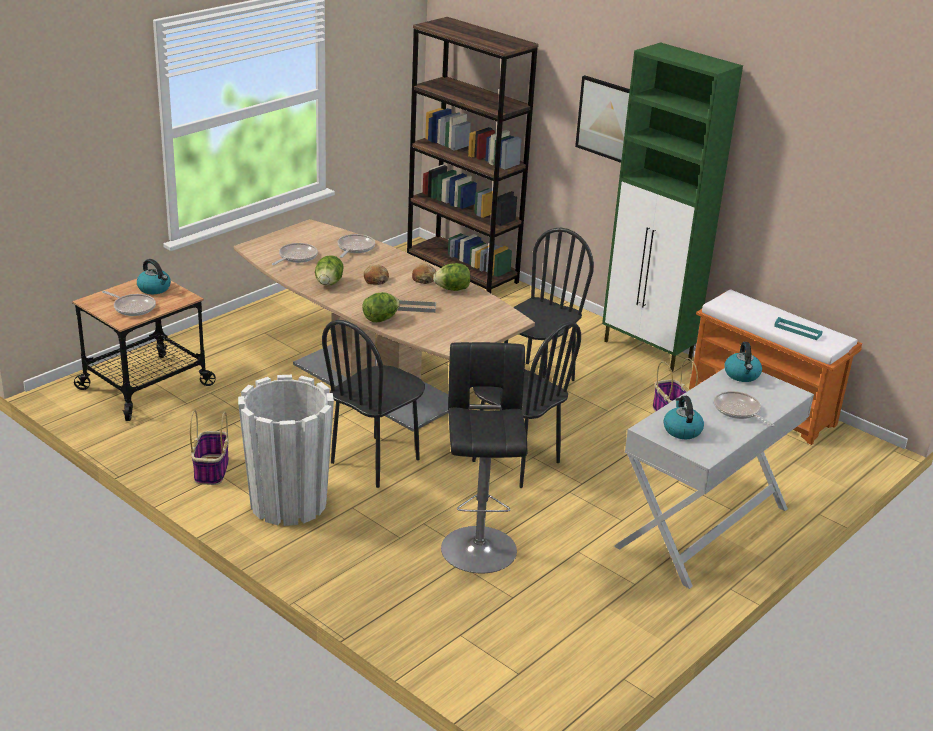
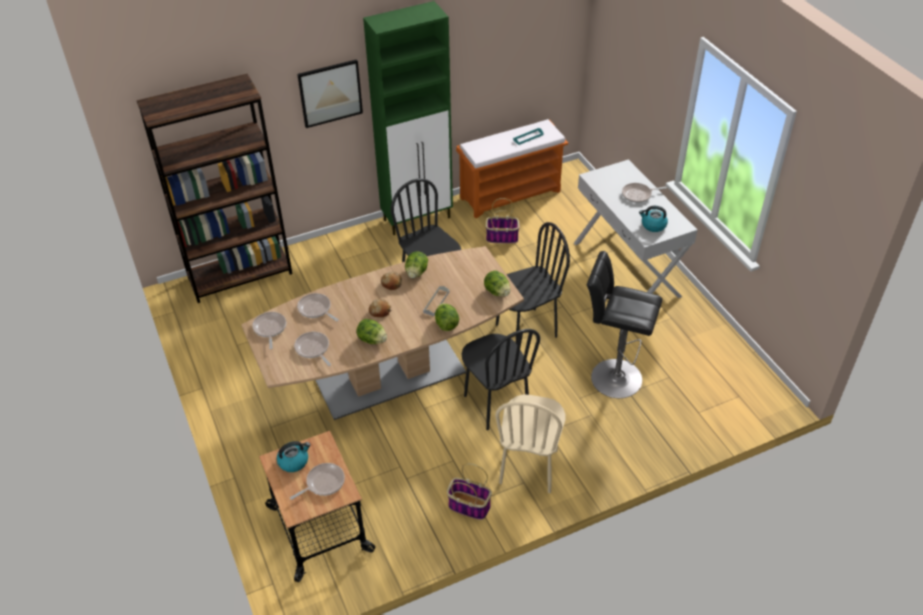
camera: 65 degrees left, 15 degrees up
(288, 503) = (529, 467): white planter -> beige chair
(311, 232) = (270, 329): none -> frying pan
(458, 341) = (497, 292): none -> lettuce
(742, 375) = (597, 178): kettle -> none

